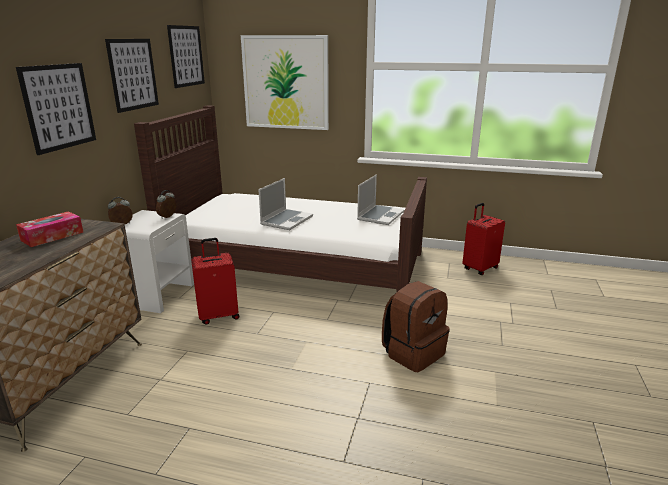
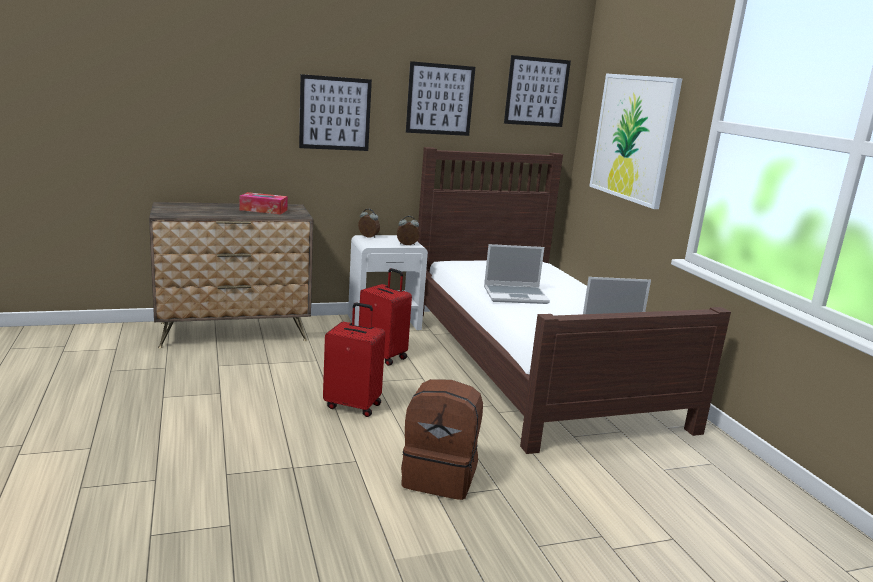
camera: 55 degrees right, 5 degrees down
(479, 268) = (740, 493): red suitcase -> red suitcase (353, 405)

